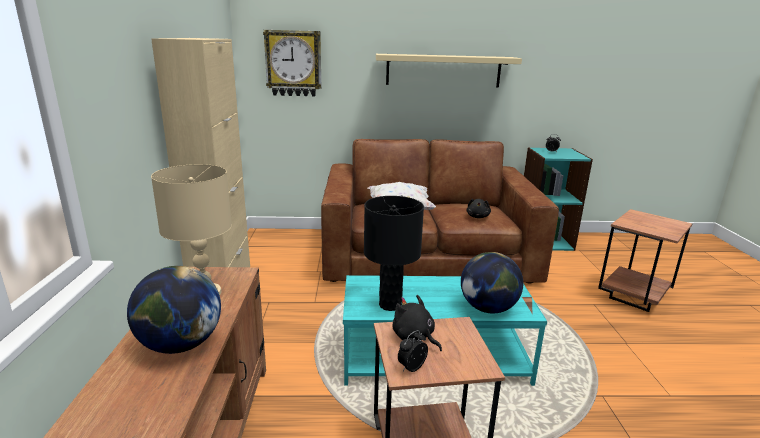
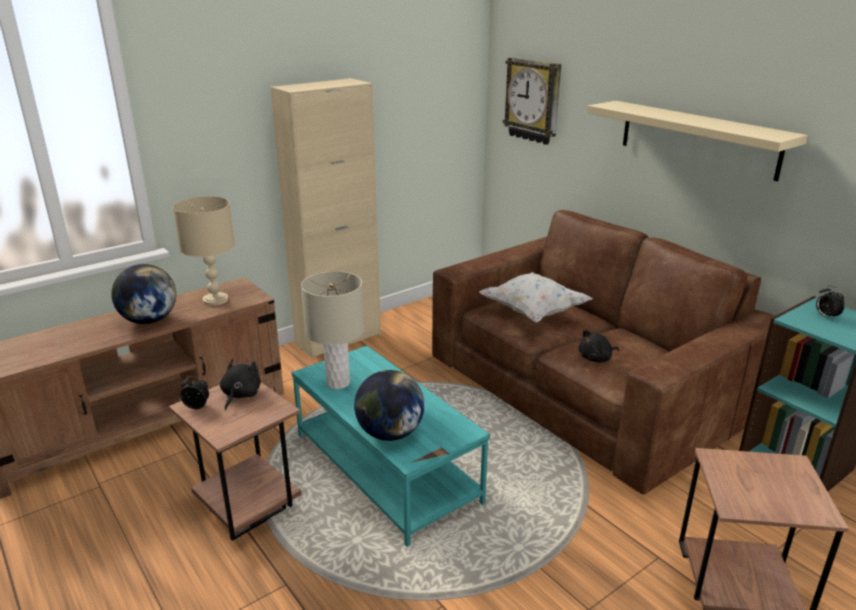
camera: 55 degrees right, 5 degrees up
(390, 305) = (338, 383): black table lamp -> beige table lamp

